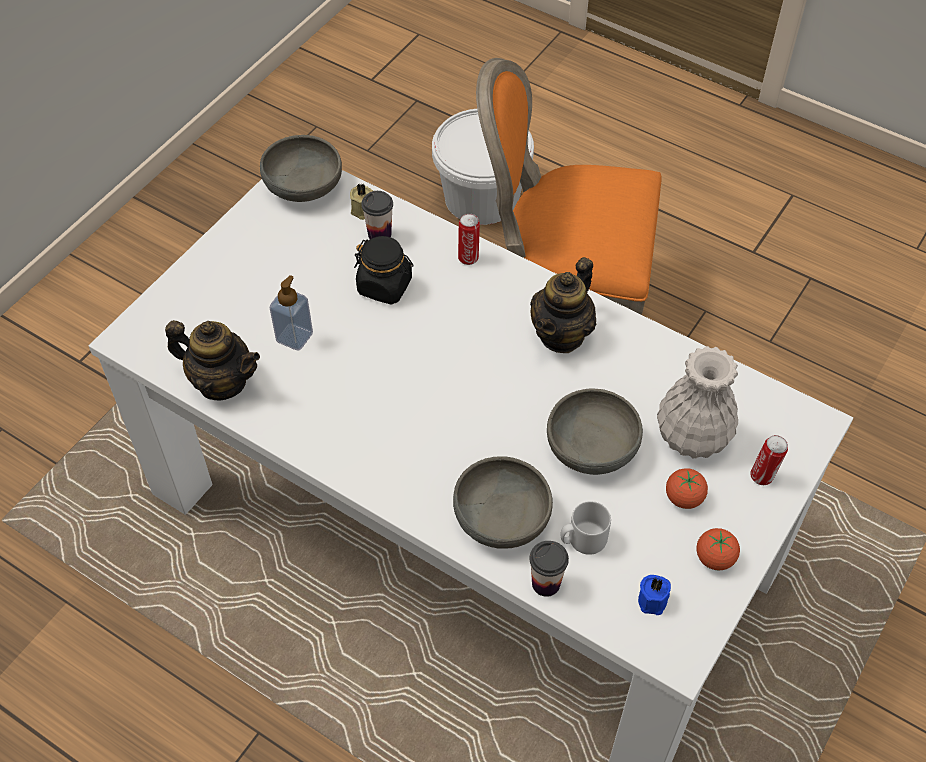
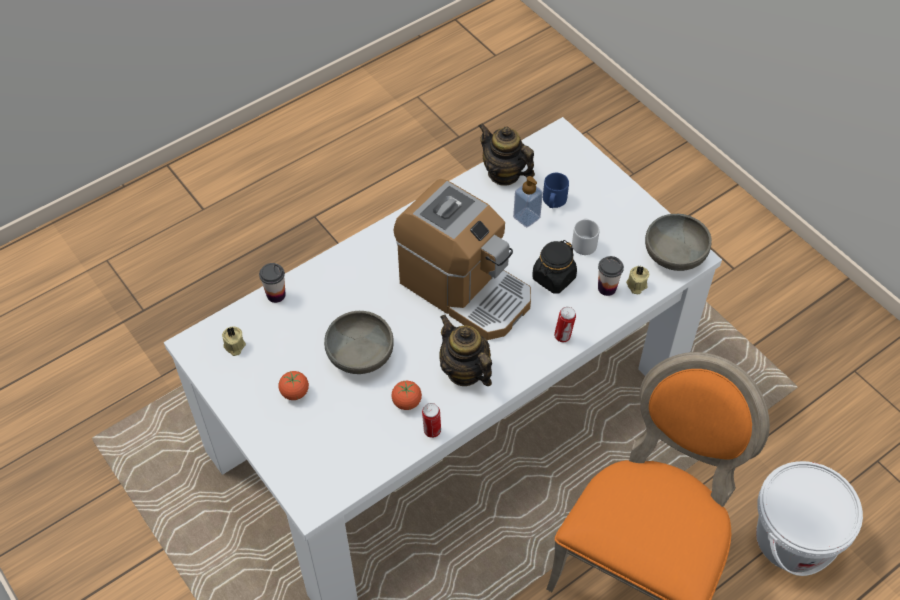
camera: 110 degrees right, 0 degrees up
(221, 382) = (504, 173): teapot -> teapot turned 90 degrees clockwise
(256, 316) = (553, 201): none -> blue mug
(440, 368) = (465, 289): none -> coffee machine
(501, 517) = (333, 287): grey bowl -> none
(582, 539) = (295, 324): grey mug -> grey mug (584, 243)
(654, 600) = (234, 346): blue candle -> beige candle
(693, 437) = (339, 418): white vase -> none
(714, 558) = (243, 391): tomato -> tomato (407, 402)
(763, 476) = (286, 448): can -> can (432, 431)

